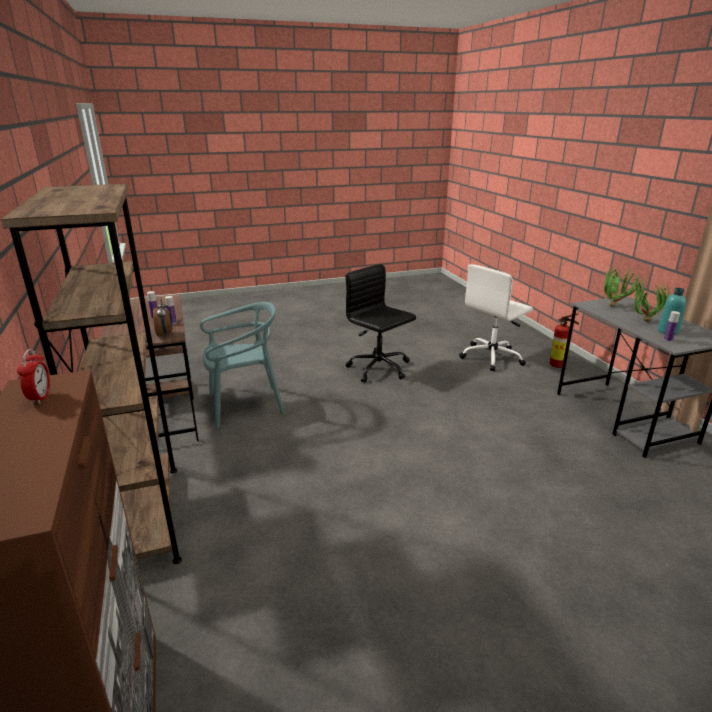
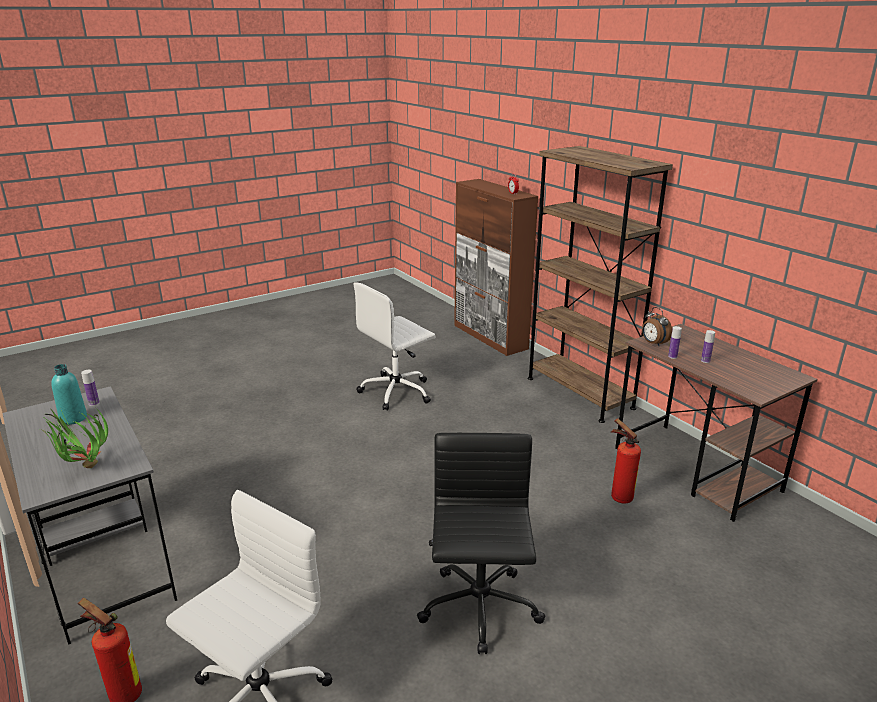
camera: 165 degrees right, 0 degrees up
(244, 405) = (618, 497): turquoise chair -> fire extinguisher
(379, 369) = (479, 609): black office chair -> black office chair turned 120 degrees counterclockwise
(384, 570) = (397, 391): none -> white office chair
(641, 321) = (85, 434): potted plant -> none

